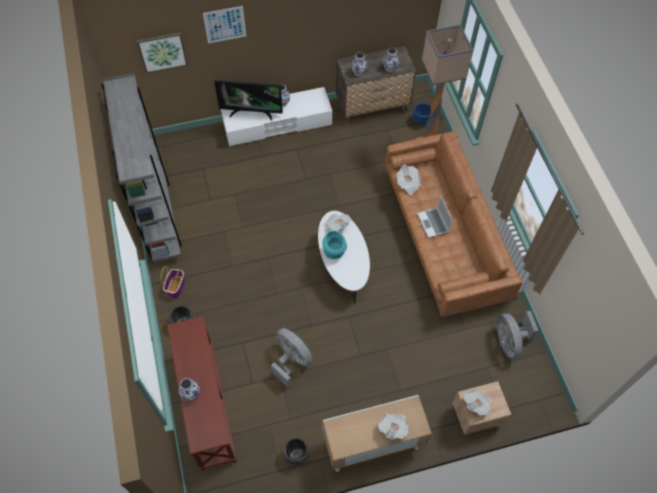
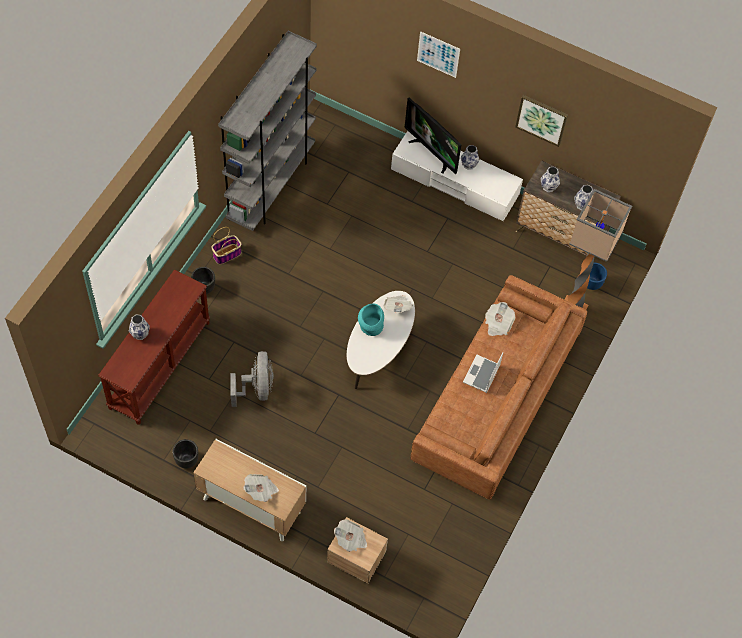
camera: 40 degrees right, 0 degrees up
(162, 52) = (372, 40): picture -> picture (542, 119)
(509, 341) = (451, 532): grey fan -> none

